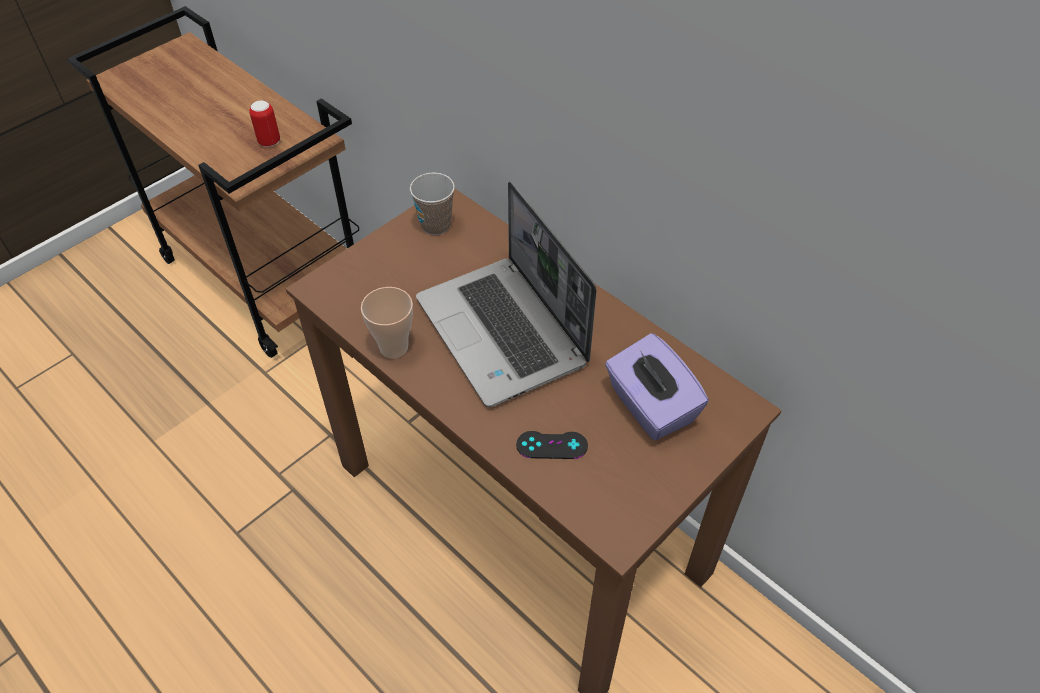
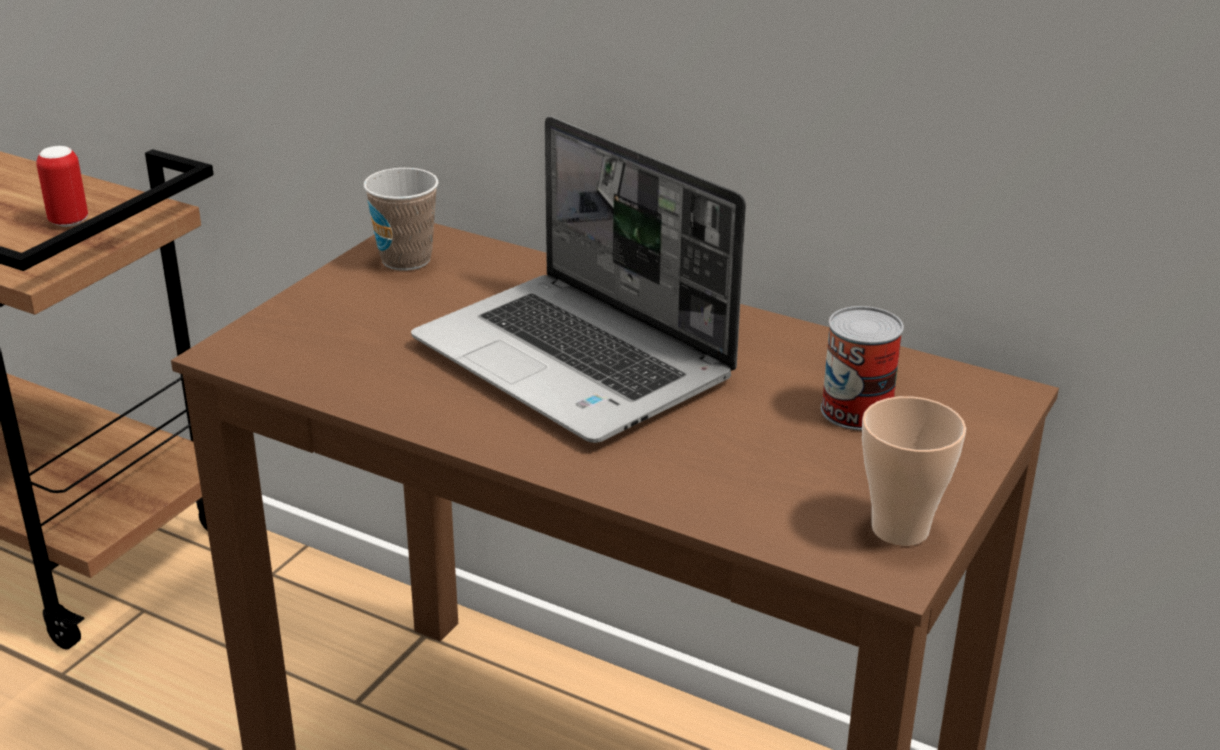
camera: 15 degrees left, 20 degrees down
(394, 347) = (395, 402): cup -> cup (900, 529)
(552, 445) = (721, 477): black game controller -> none
(650, 406) = (856, 411): purple tissue box -> can

